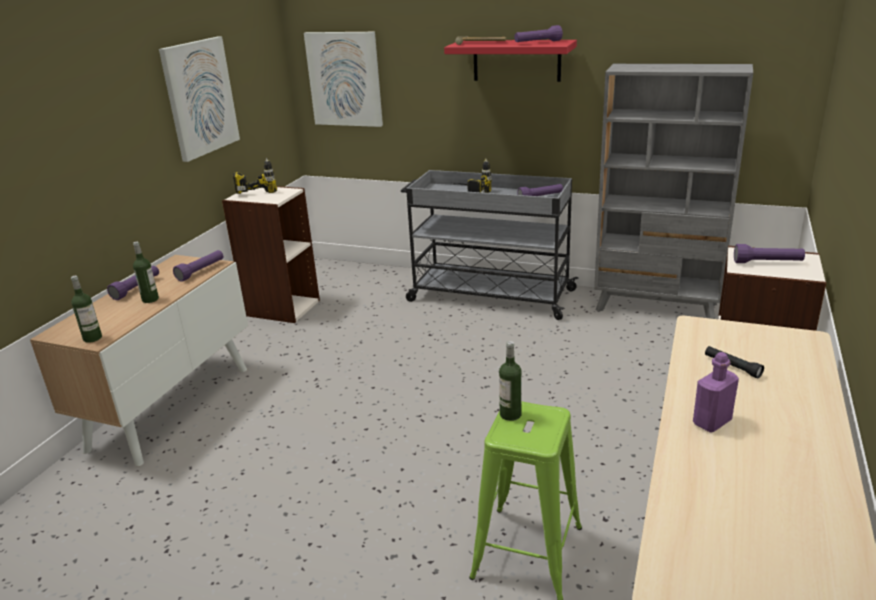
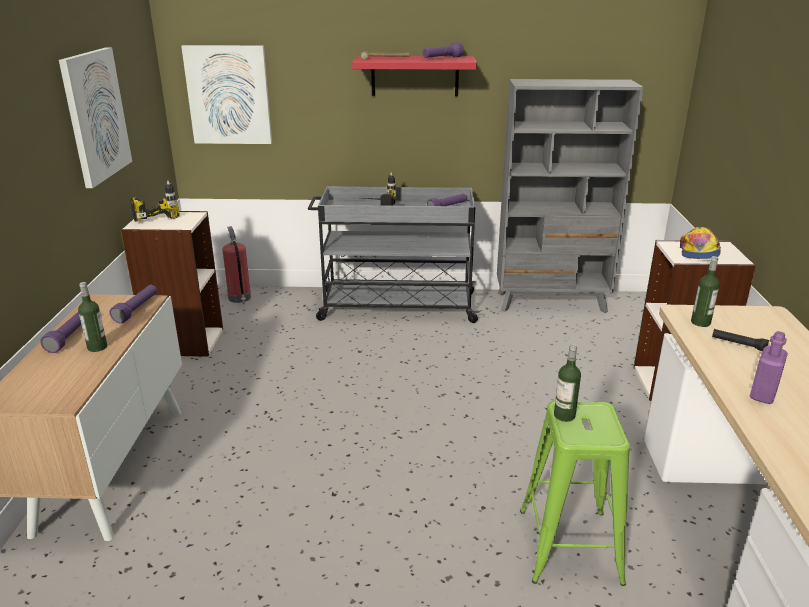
camera: 20 degrees left, 0 degrees up
(92, 338) = (55, 400): bottle -> bottle (700, 322)
(349, 273) = (240, 298): none -> fire extinguisher
(767, 262) = (698, 252): purple flashlight -> cap

